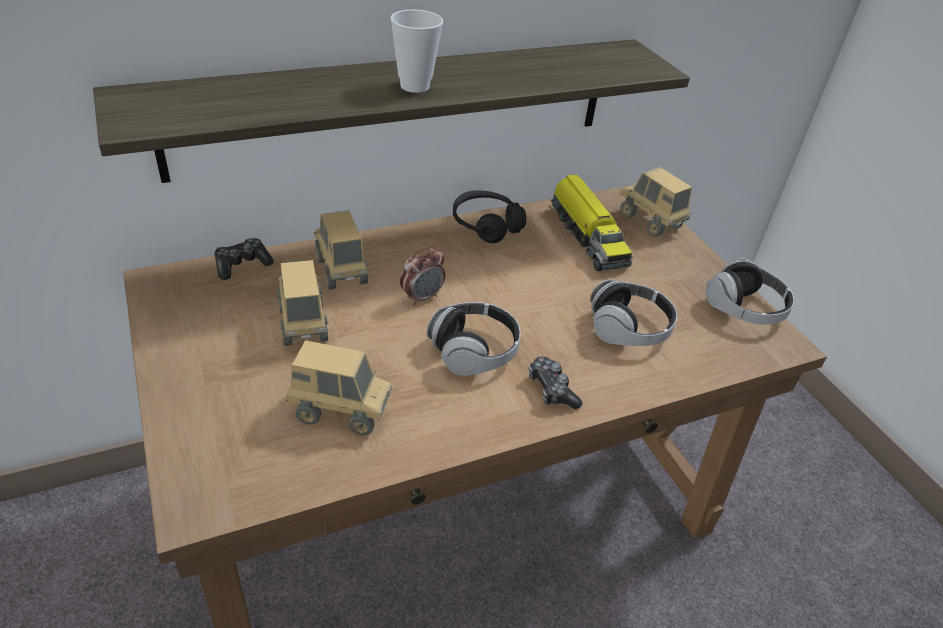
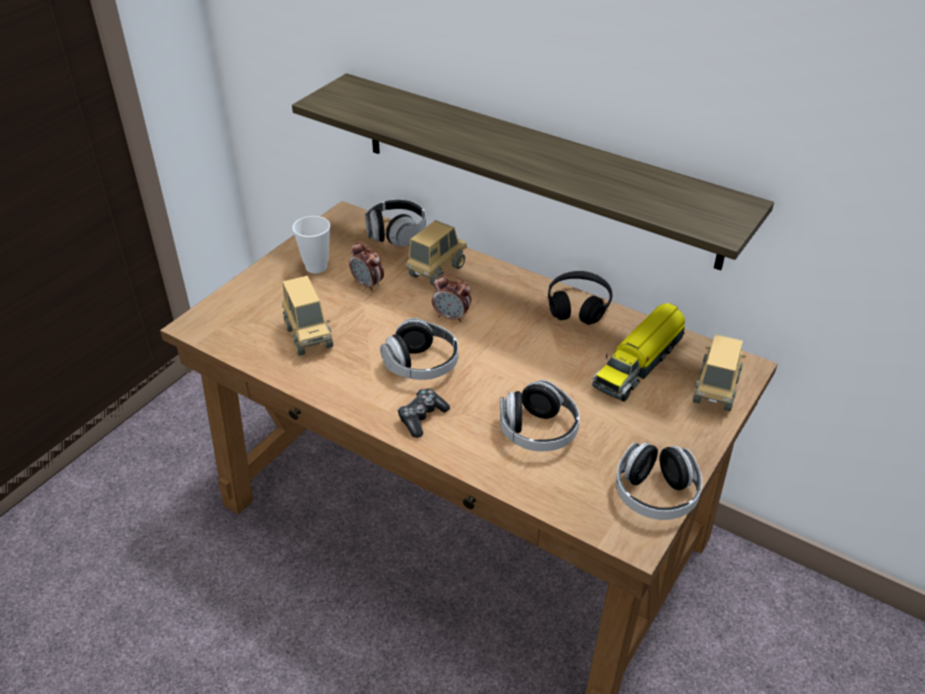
camera: 60 degrees right, 0 degrees up
(242, 265) = (396, 233): game controller -> headphones
(303, 325) = (368, 285): toy truck -> alarm clock
(415, 86) = (503, 151): cup -> cup (316, 267)

